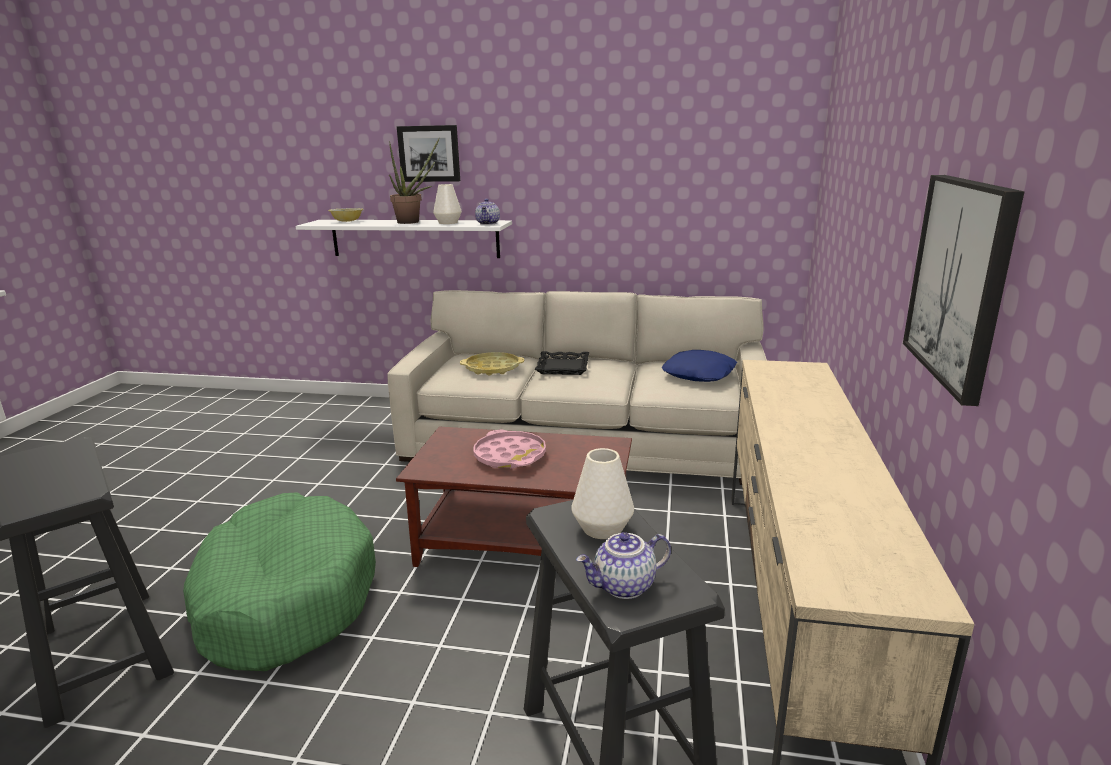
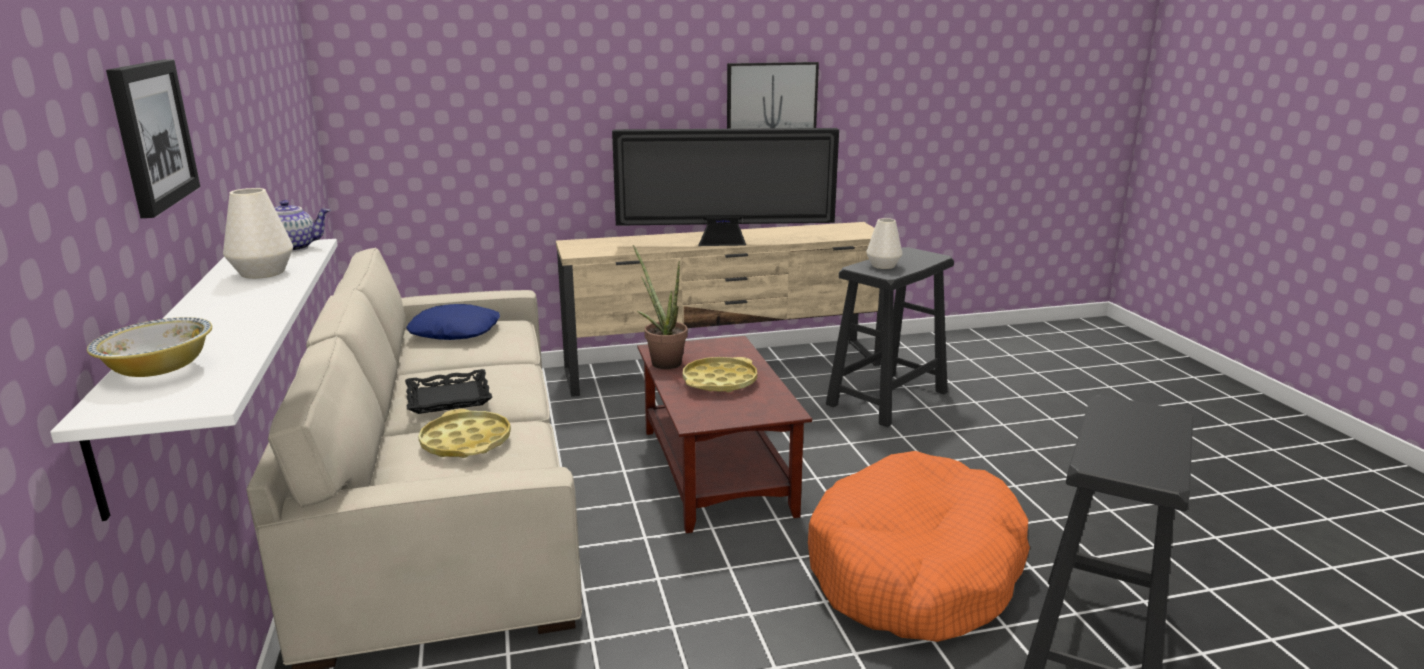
camera: 115 degrees left, 0 degrees up
(284, 598) = (914, 571): green dog bed -> orange dog bed
(413, 222) = (228, 300): potted plant -> potted plant (662, 361)
(510, 456) = (719, 381): pink tray -> yellow tray
(624, 587) = (922, 258): teapot -> none
(781, 438) = (725, 244): none -> television

